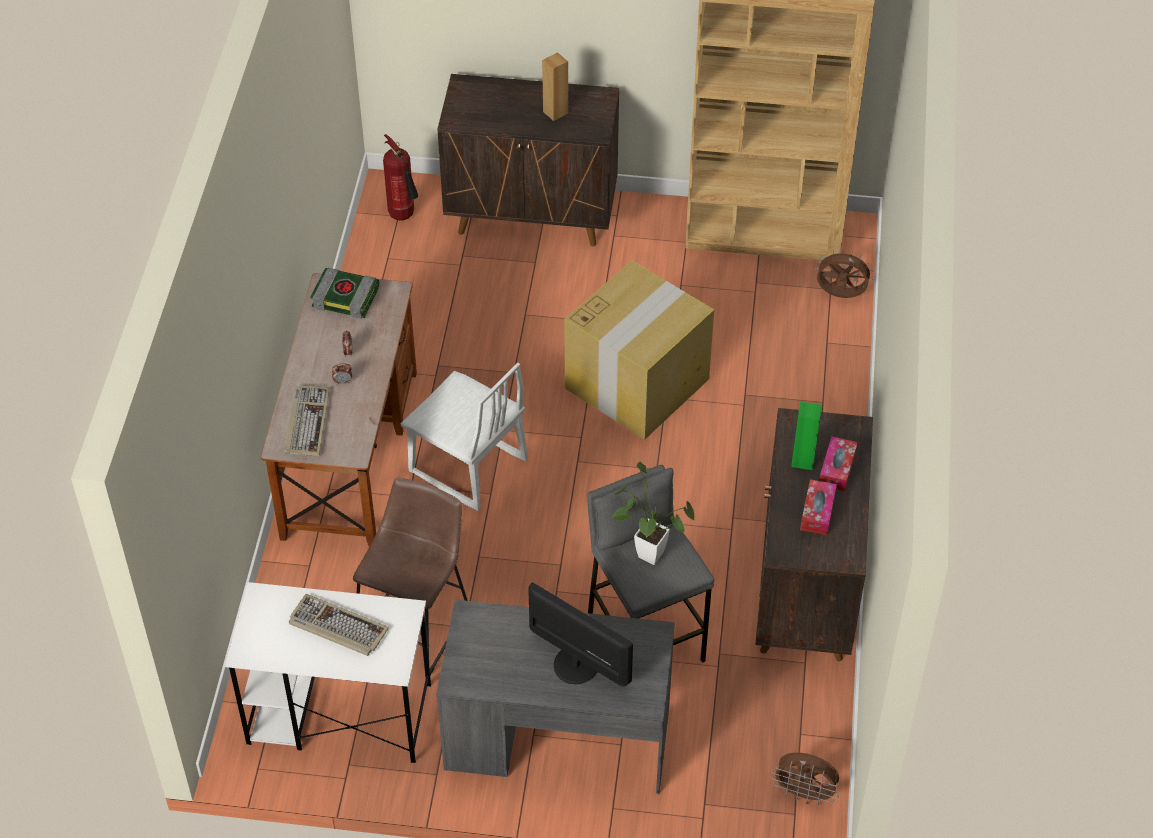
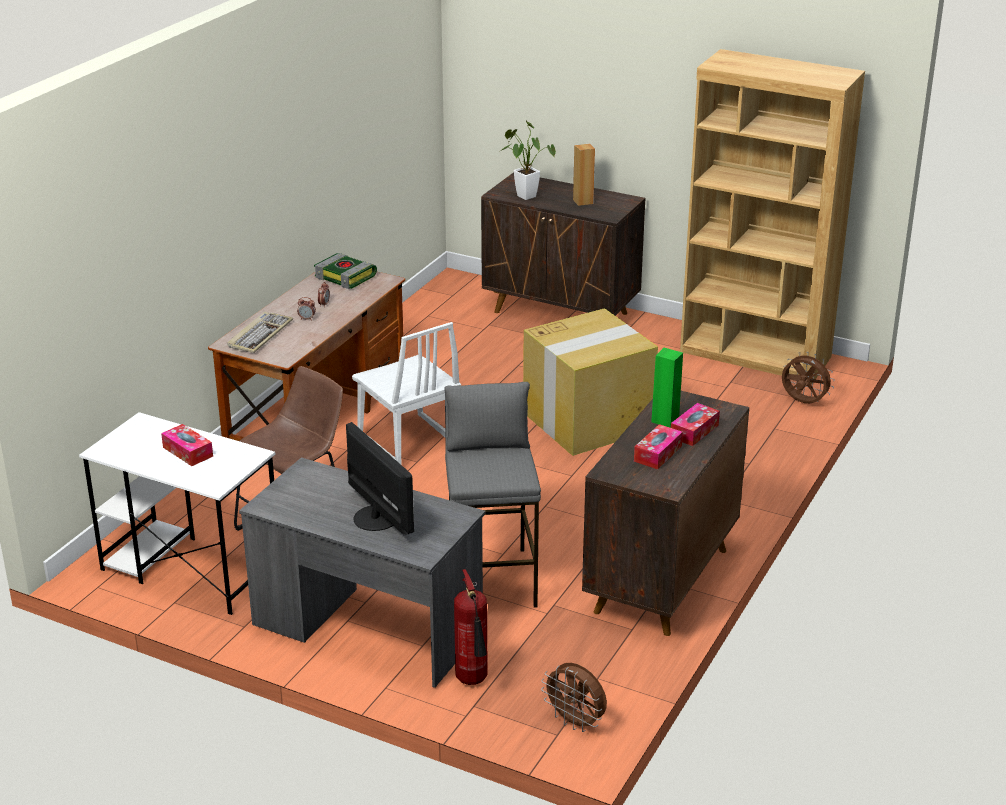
camera: 20 degrees right, 20 degrees down
(337, 627) = (188, 452): keyboard -> tissue box
(404, 216) = (457, 296): fire extinguisher -> fire extinguisher (473, 681)
(645, 552) = (487, 458): potted plant -> potted plant (524, 195)

